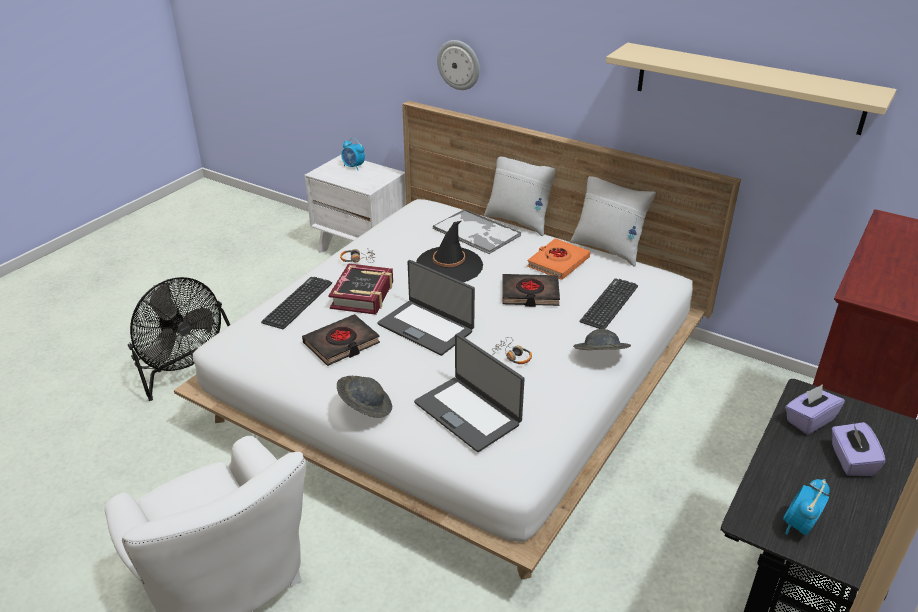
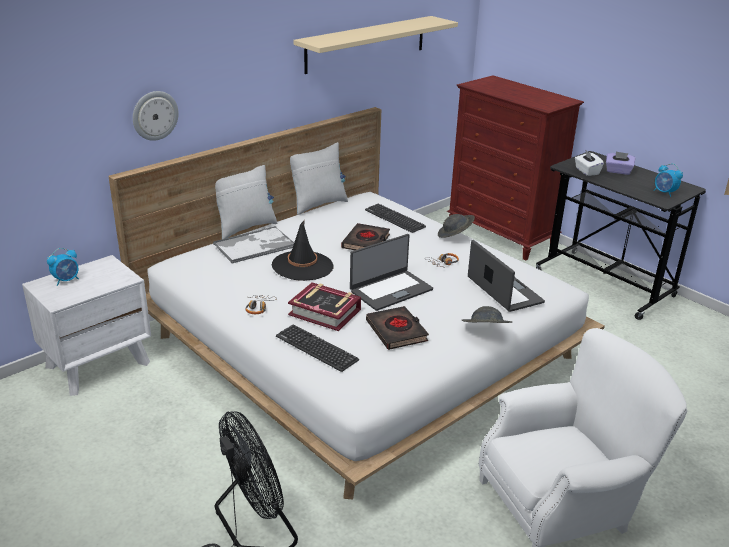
camera: 75 degrees left, 5 degrees down
(468, 413) = (503, 291): laptop -> laptop turned 90 degrees counterclockwise
(558, 262) = (328, 224): orange book -> none
(809, 420) = (586, 171): purple tissue box -> white tissue box

